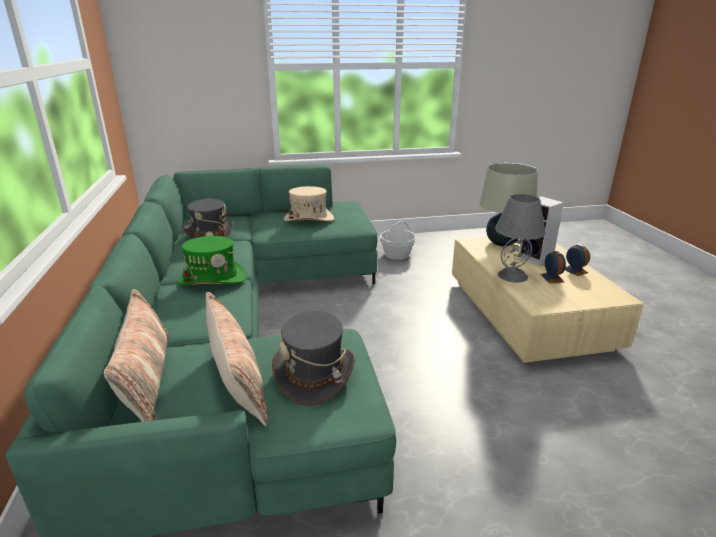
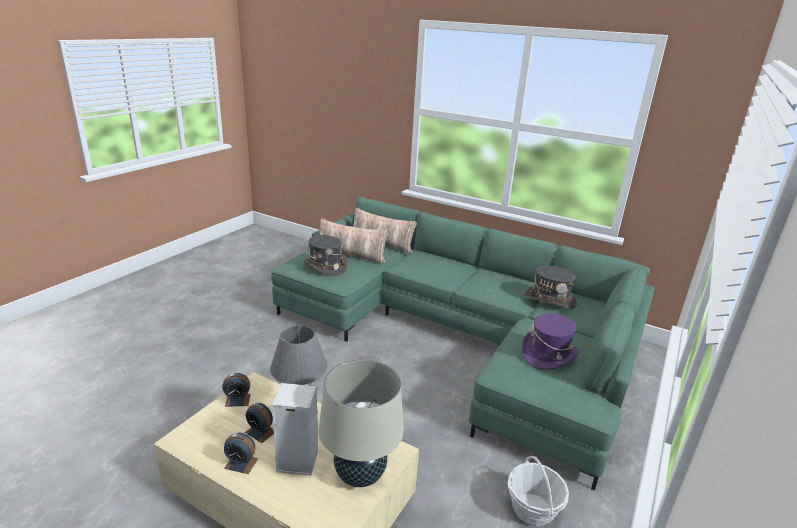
camera: 130 degrees right, 0 degrees up
(213, 279) = (460, 278): green hat -> none
(309, 219) = (548, 354): beige hat -> purple hat
(560, 301) = (237, 400): none -> alarm clock

